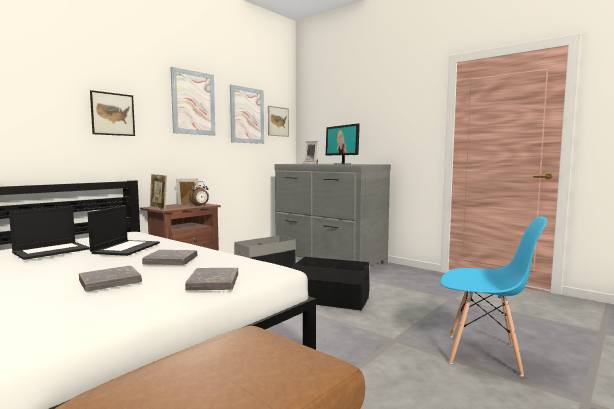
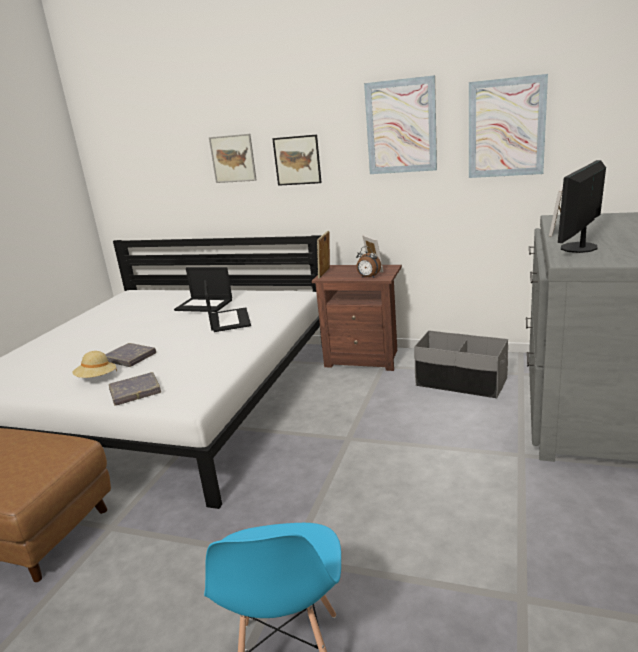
camera: 70 degrees right, 15 degrees up
(126, 248) = (229, 320): laptop -> laptop turned 90 degrees counterclockwise
(132, 297) = (97, 378): none -> beige hat
(170, 261) = (198, 351): grey book -> none
(278, 121) = (588, 127): picture -> picture (233, 158)
(331, 300) = (390, 469): black storage box -> none

